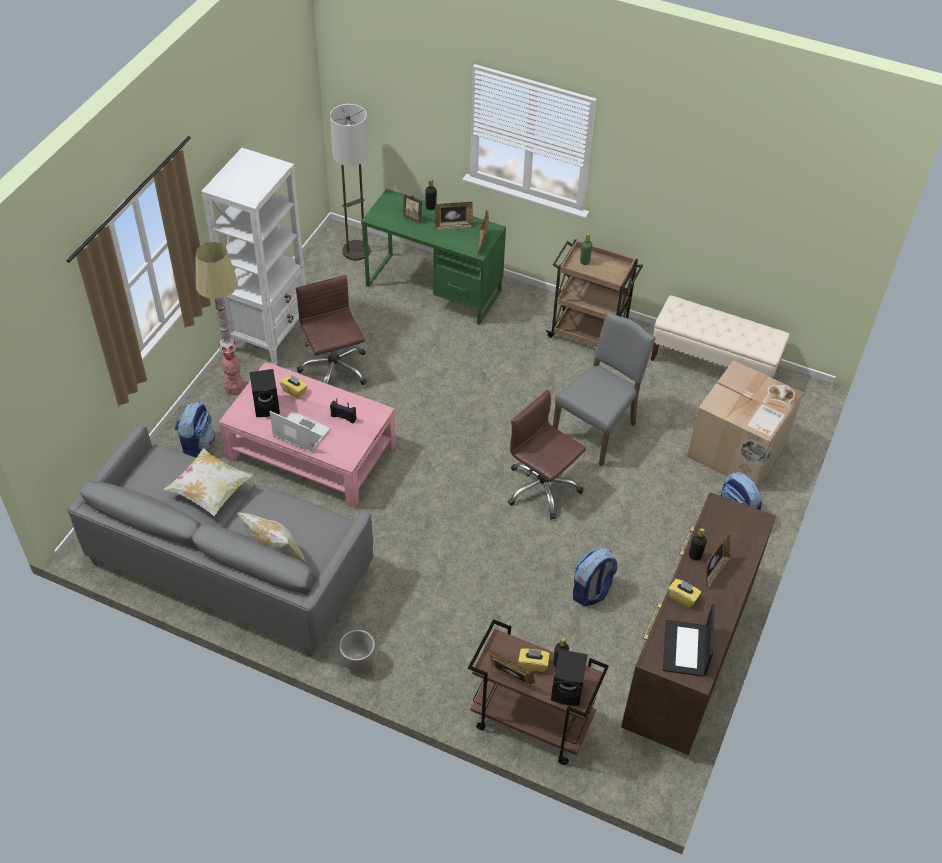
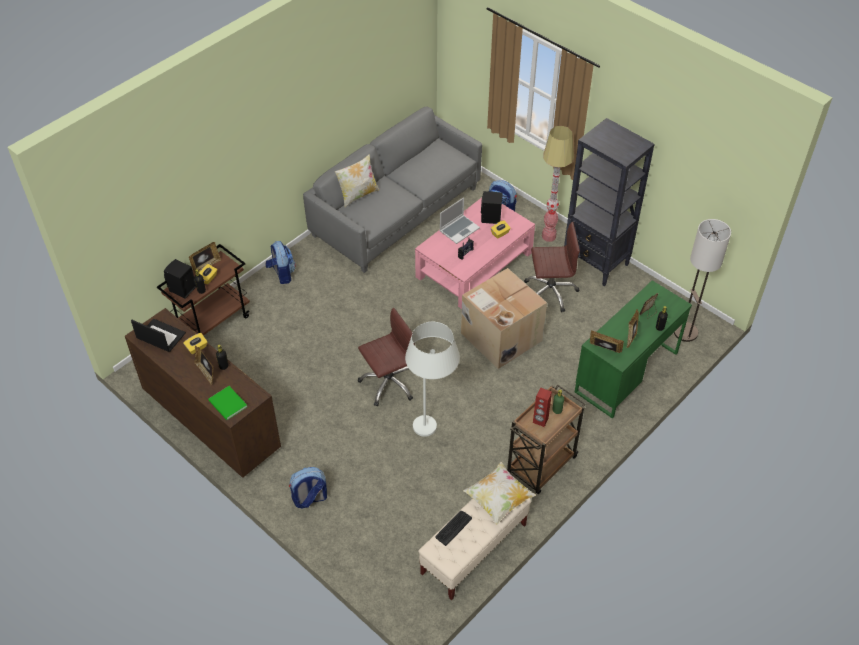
camera: 110 degrees right, 0 degrees up
(210, 491) = (421, 175): pillow -> pillow (498, 499)
(270, 336) = (596, 263): white bookcase -> black bookcase
(358, 662) = (297, 255): planter -> none
(591, 591) = (288, 384): backpack -> backpack (282, 274)
(597, 429) = (432, 436): grey chair -> white floor lamp
(604, 271) = (540, 420): none -> red speaker
(737, 450) = (372, 527): cardboard box -> cardboard box (500, 336)
(738, 340) = (453, 528): none -> keyboard
(747, 530) = (227, 404): none -> green book

